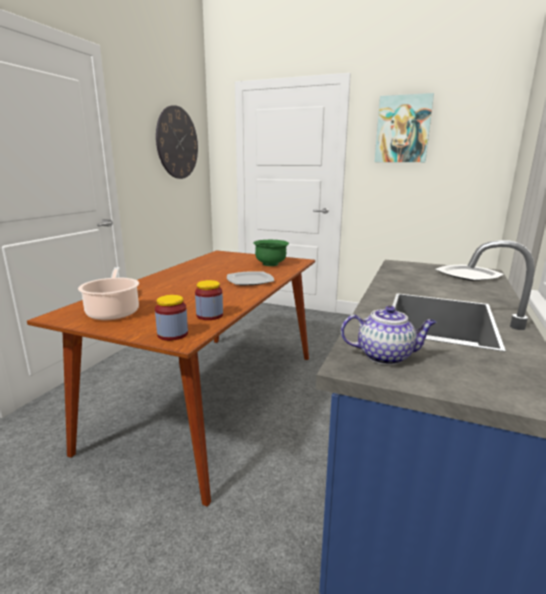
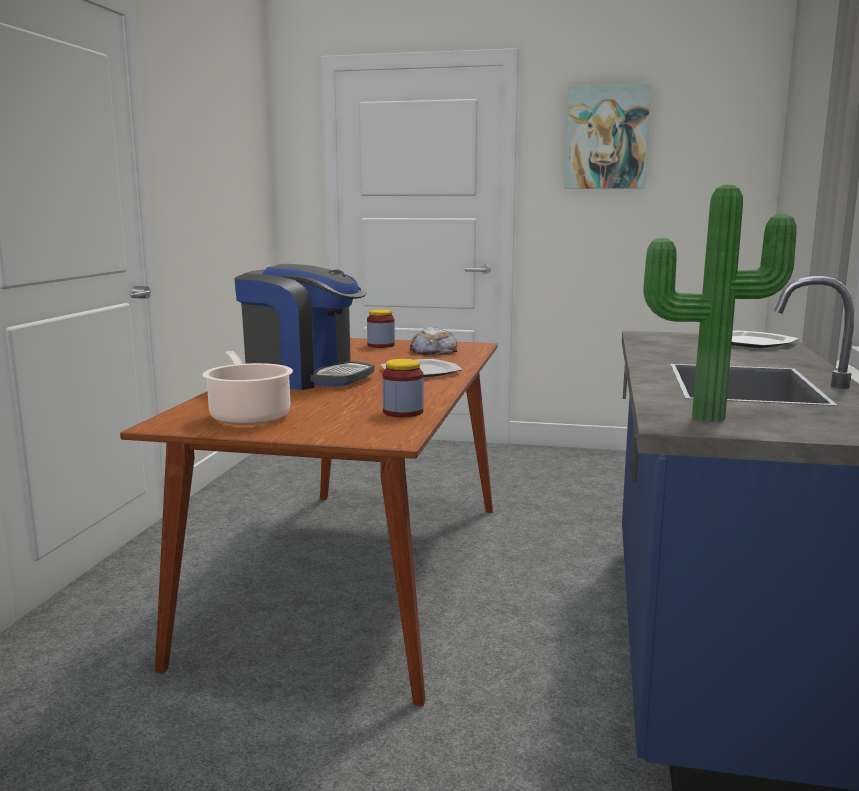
camera: 10 degrees left, 5 degrees down
(172, 334) = (372, 434): jar -> jar (381, 345)
(177, 143) = (231, 157): wall clock -> none
(177, 281) = (305, 377): none -> coffee machine
(271, 264) = (433, 351): green bowl -> bread
(385, 356) = (706, 416): teapot -> potted plant

